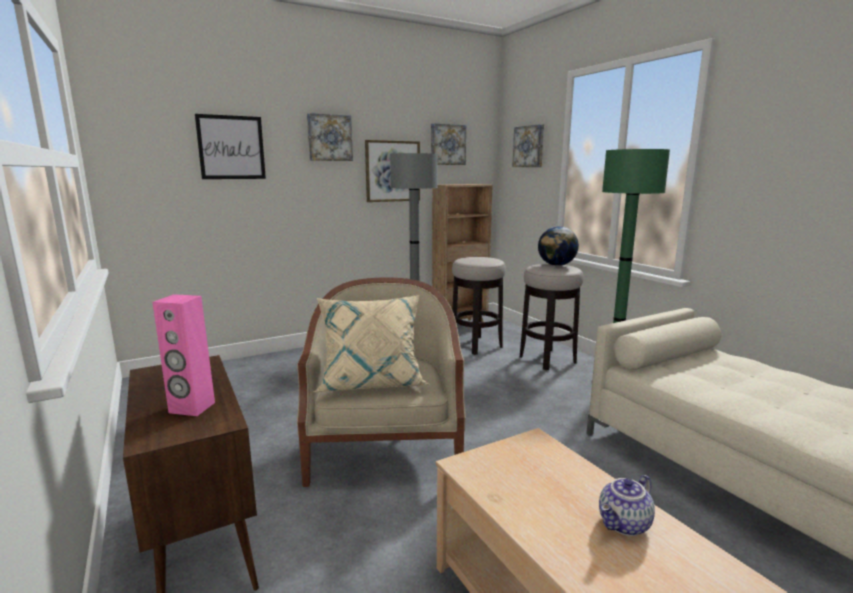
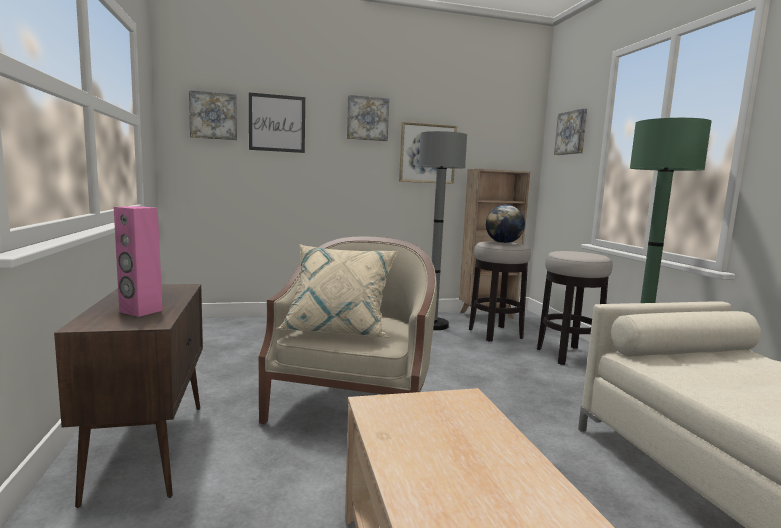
camera: 15 degrees right, 5 degrees down
(447, 145) = (486, 131): picture -> picture (213, 116)
(556, 265) = (583, 252): globe -> globe (503, 243)
(625, 525) = (511, 486): teapot -> none

